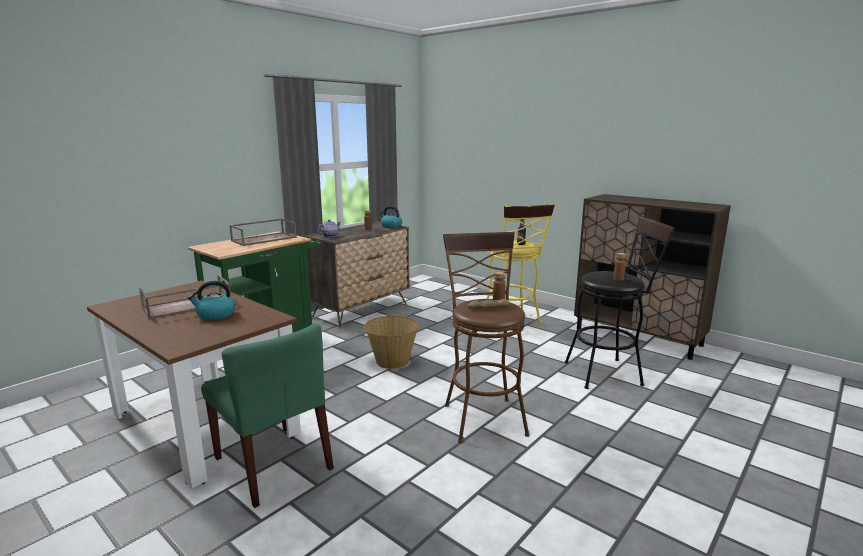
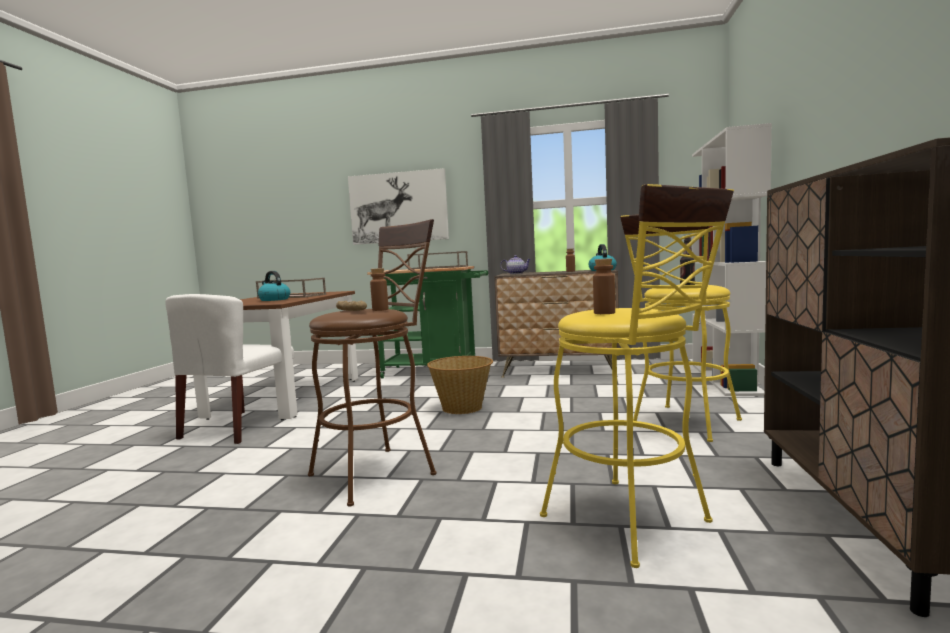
camera: 60 degrees right, 10 degrees down
(178, 169) = (398, 207): none -> picture
(273, 464) = (239, 426): green chair -> white chair
(459, 289) = (726, 379): none -> white bookcase
(609, 373) = (636, 523): black stool -> yellow stool

